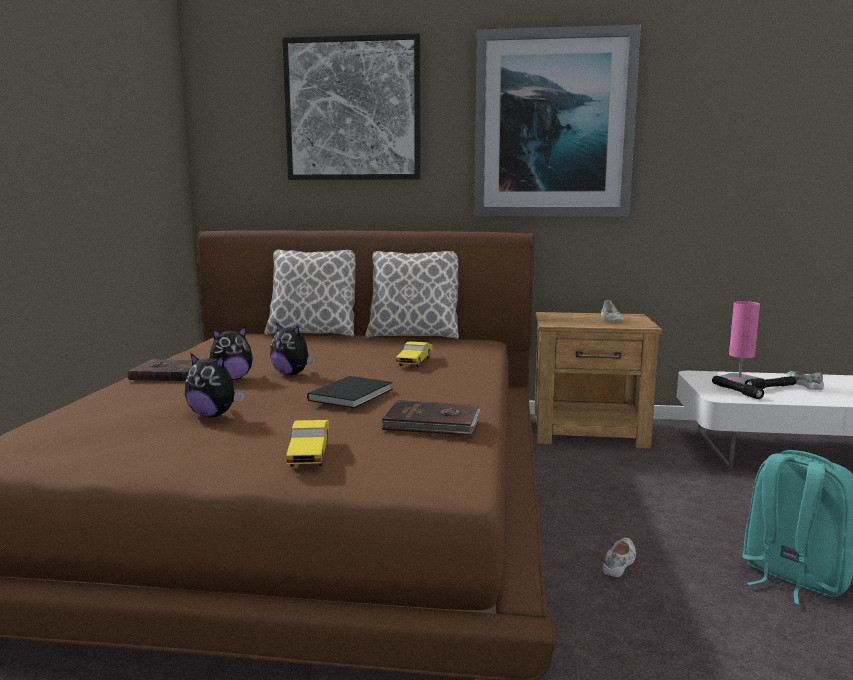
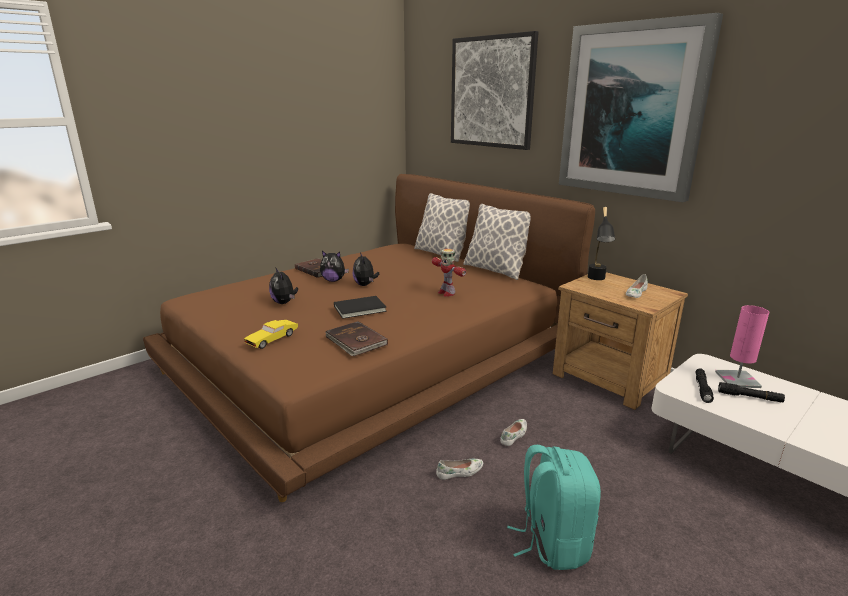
camera: 40 degrees right, 10 degrees up
(415, 361) = (446, 293): yellow toy car -> toy robot
(557, 317) = (597, 280): none -> black table lamp
(804, 384) = (799, 406): white shoe -> white shoe (514, 435)

